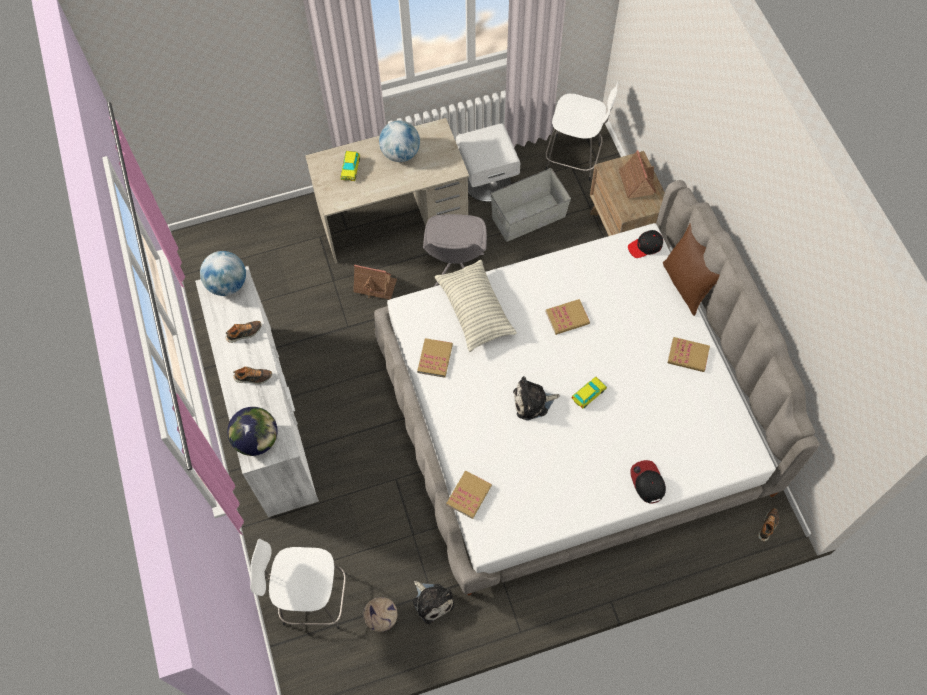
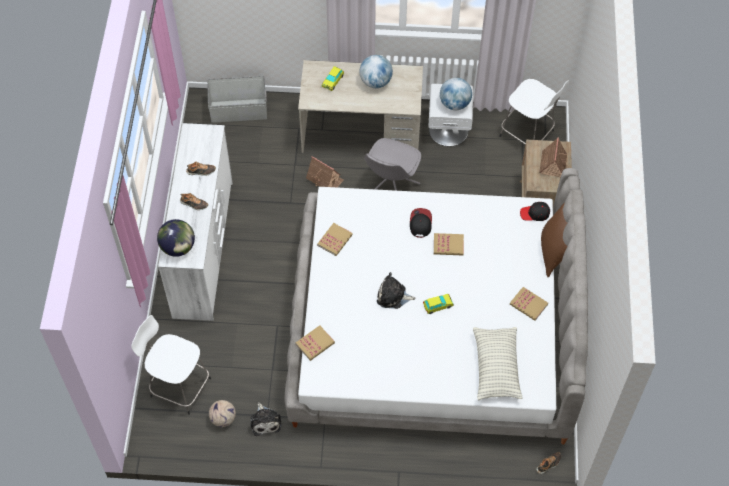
camera: 20 degrees right, 5 degrees down
(228, 284) = (204, 133): globe -> globe (454, 104)
(475, 311) = (380, 216): pillow -> pillow (496, 368)
(528, 217) = (468, 167): grey storage box -> grey storage box (238, 110)
(647, 482) = (452, 383): cap -> cap (420, 223)

